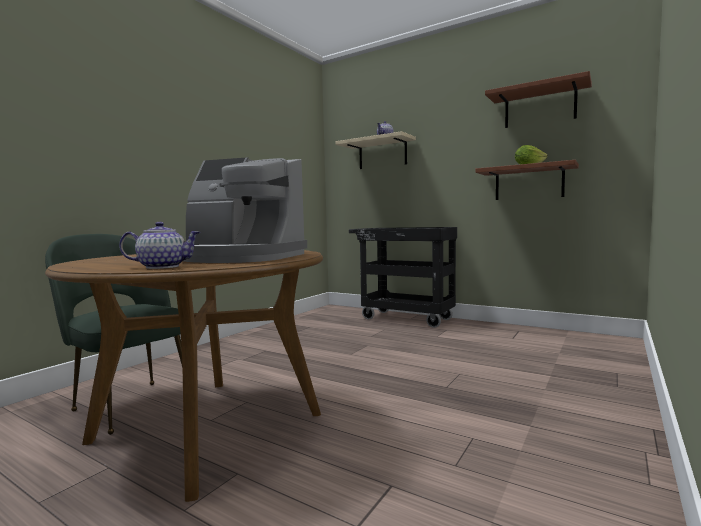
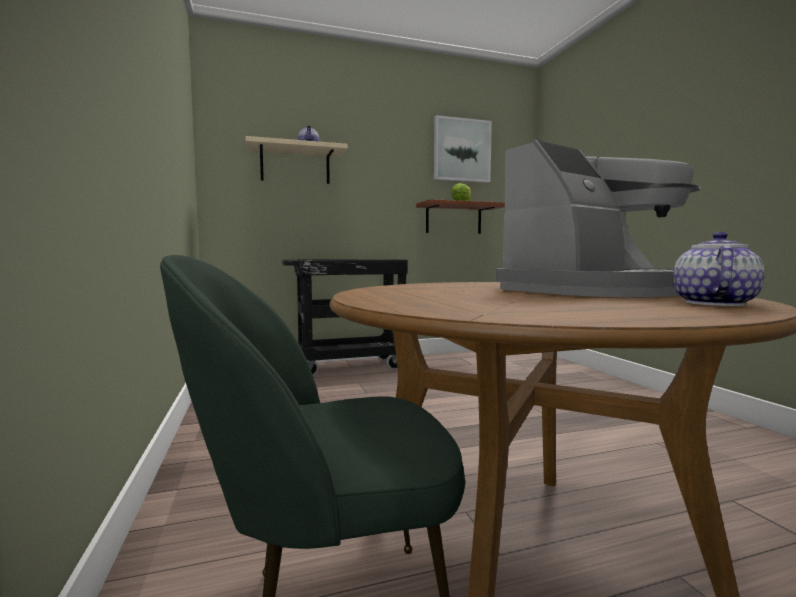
camera: 50 degrees left, 0 degrees up
(539, 107) = (461, 150): brown shelf -> picture

